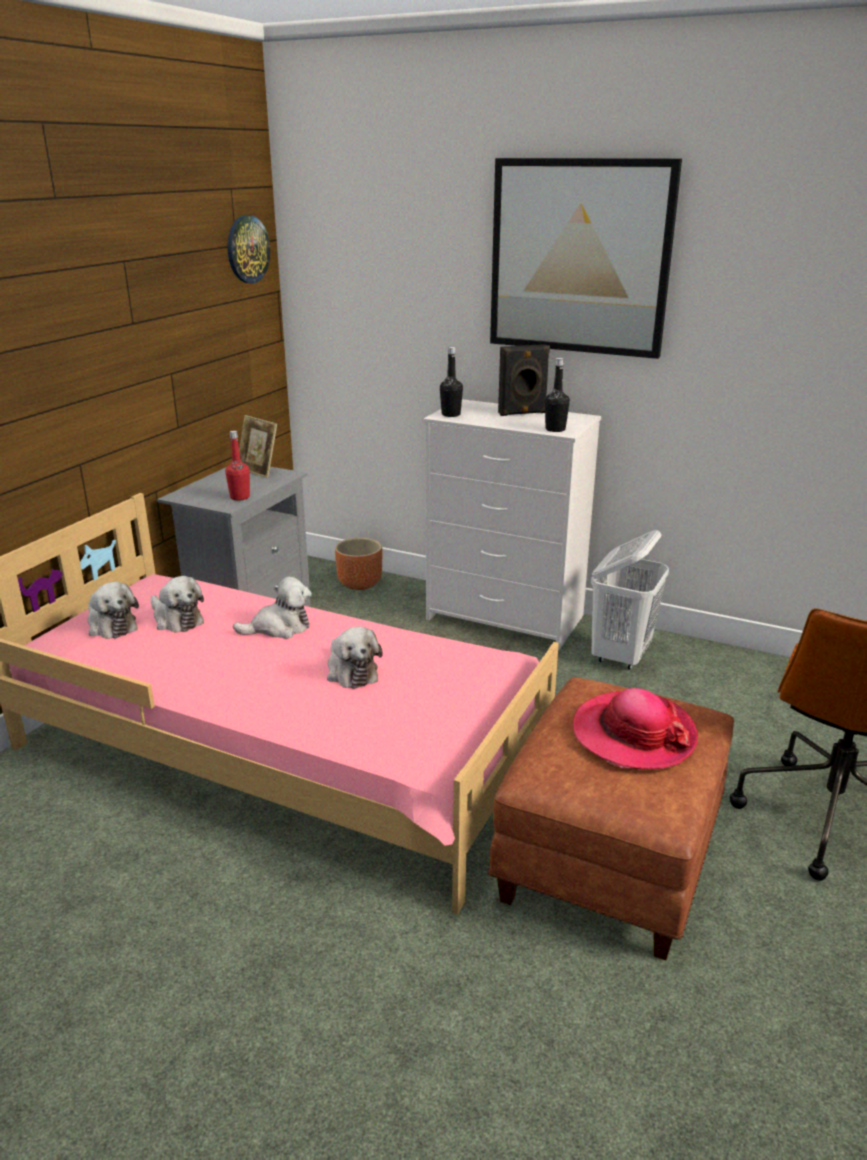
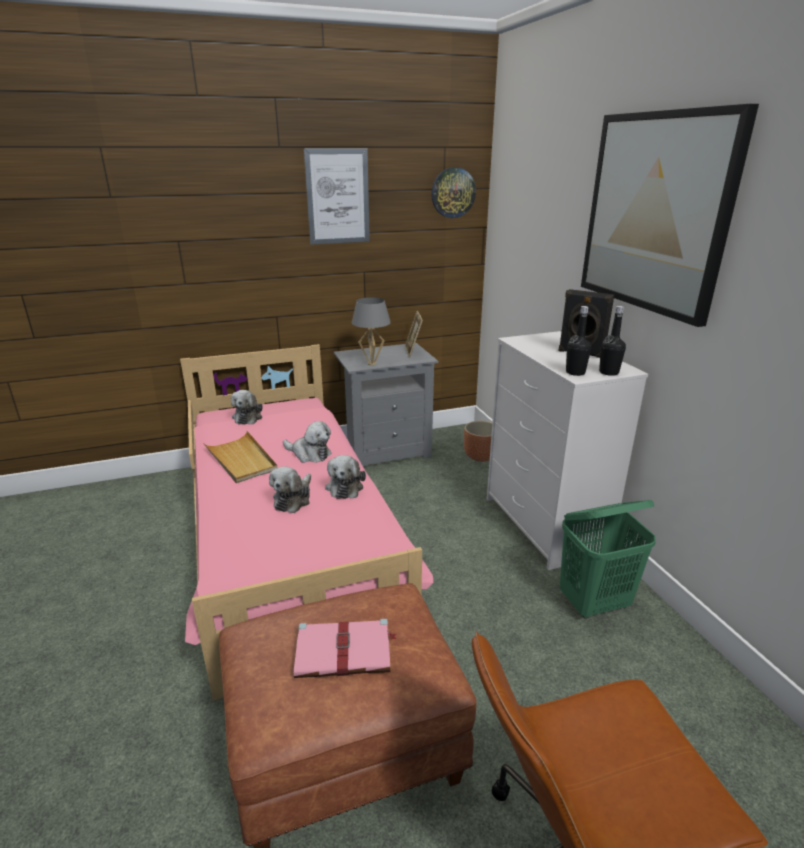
camera: 45 degrees right, 0 degrees up
(134, 268) = (338, 197): none -> picture
(176, 620) = (276, 426): plush toy -> plush toy (345, 486)
(208, 668) = (241, 460): none -> beige tray
(240, 497) = (371, 363): red bottle -> grey table lamp
(451, 414) = (522, 340): black bottle -> black bottle (608, 372)
(621, 656) = (594, 603): white laundry basket -> green laundry basket
(633, 734) = (345, 651): hat -> pink book

